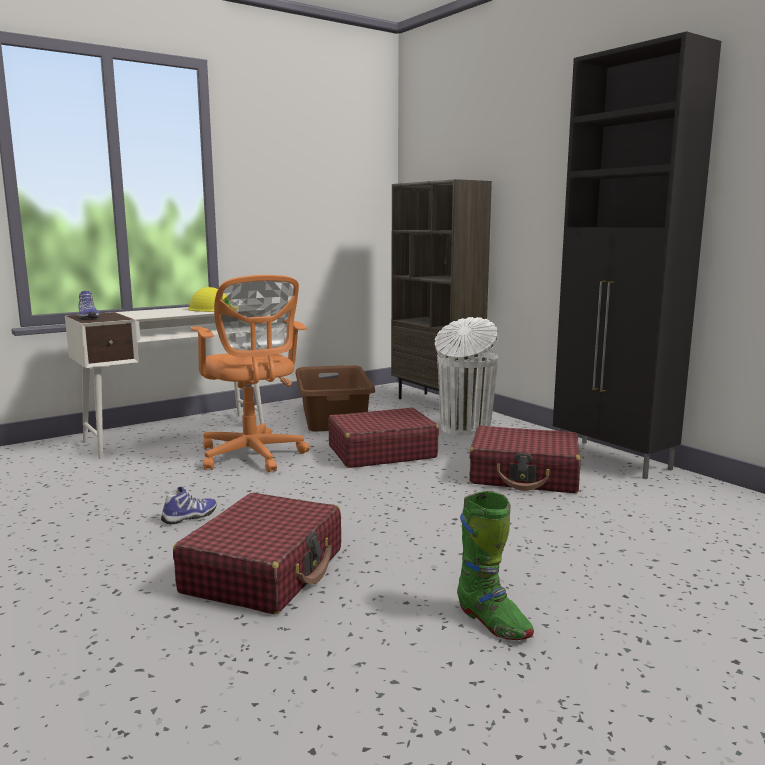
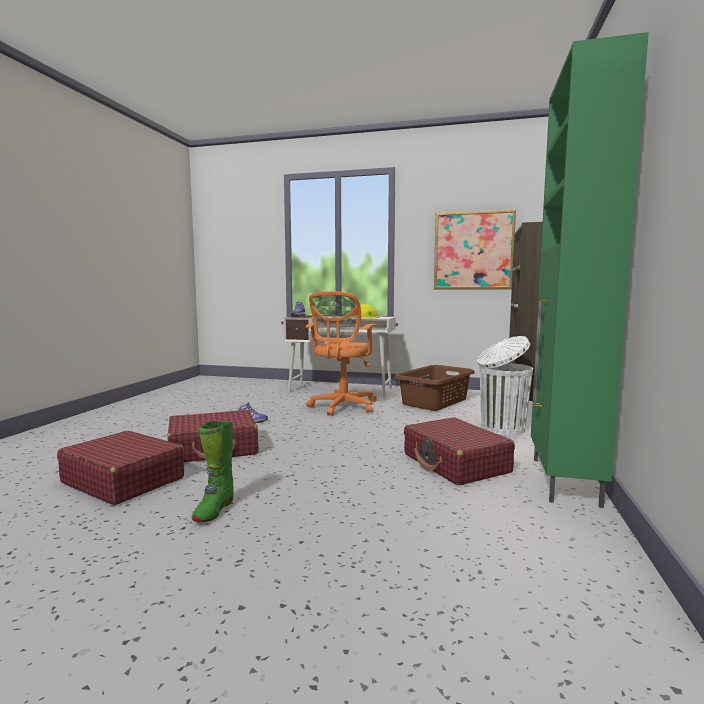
camera: 50 degrees right, 5 degrees down
(320, 202) = (473, 251): none -> picture
(381, 452) = (407, 424): red suitcase -> red suitcase (123, 480)
(613, 460) = (563, 481): black cabinet -> green cabinet

